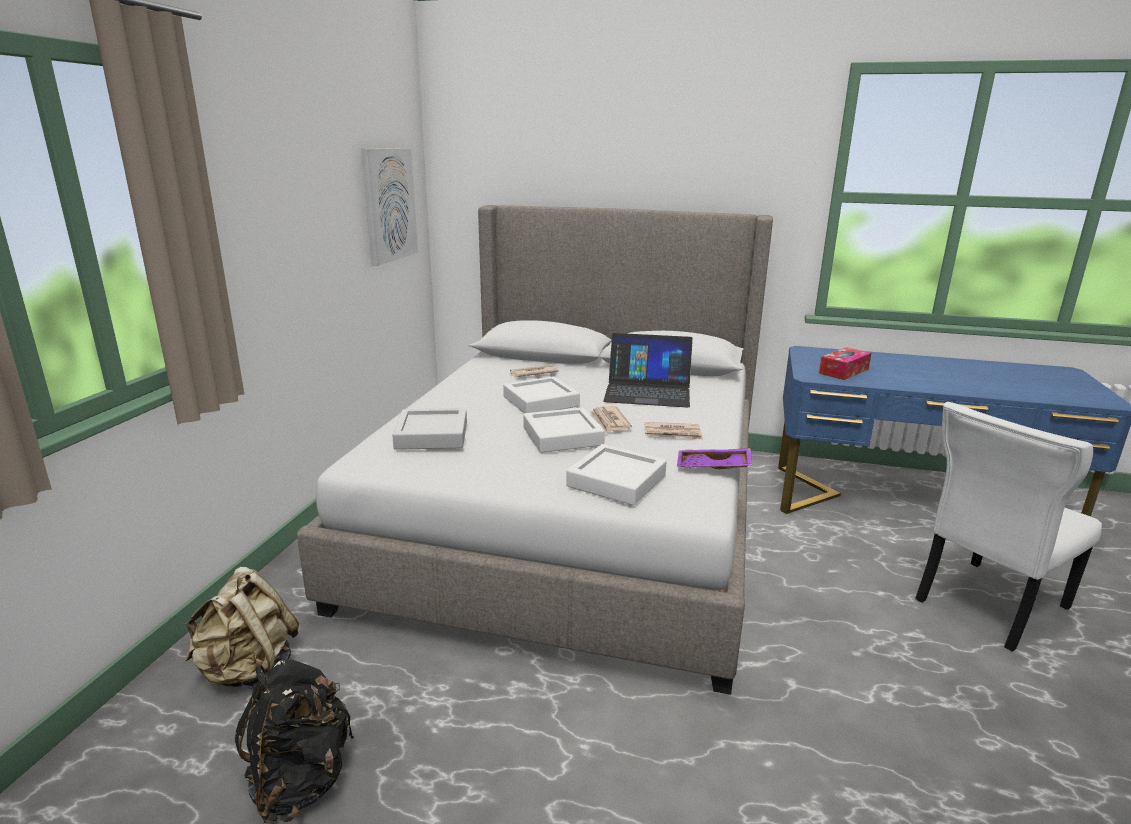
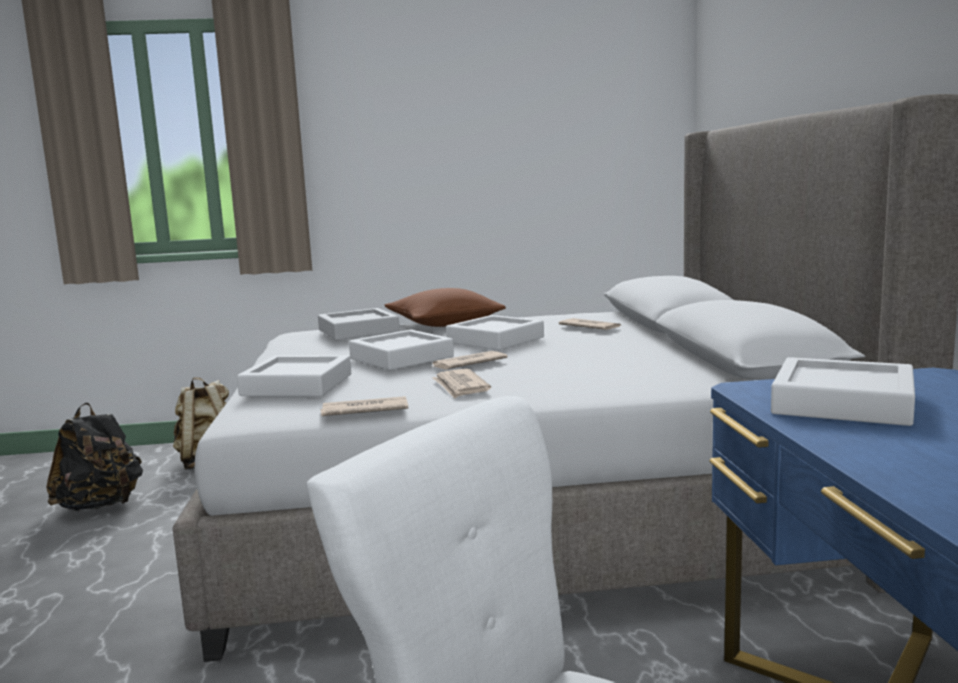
camera: 70 degrees right, 10 degrees down
(389, 205) = (597, 135): picture -> none
(434, 405) = (444, 323): none -> brown pillow
(648, 391) = (603, 363): laptop -> none
(713, 468) = (363, 411): purple tray -> newspaper
(843, 371) = (842, 403): tissue box -> white tray

